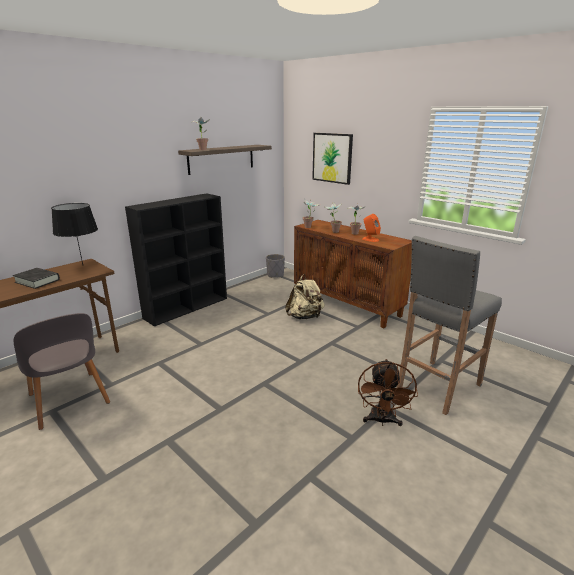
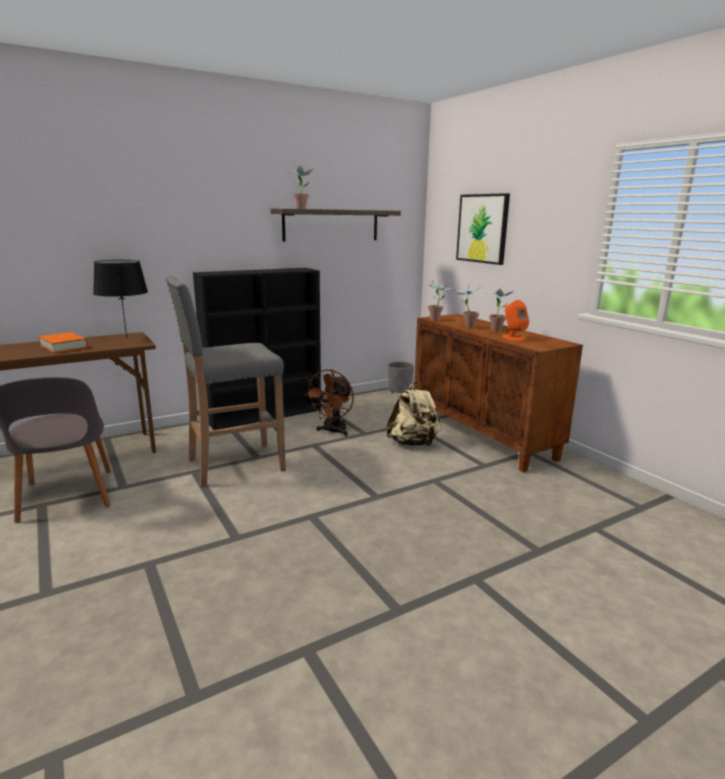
camera: 15 degrees right, 5 degrees down
(37, 281) = (64, 346): black book -> orange book
(382, 421) = (456, 595): brown fan -> brown fan (333, 432)
(437, 387) = (571, 564): grey stool -> grey stool (234, 465)

